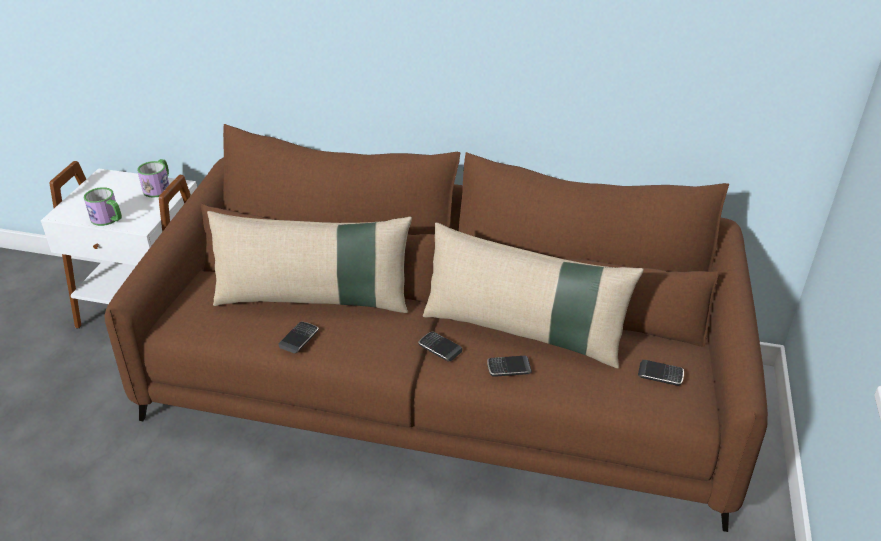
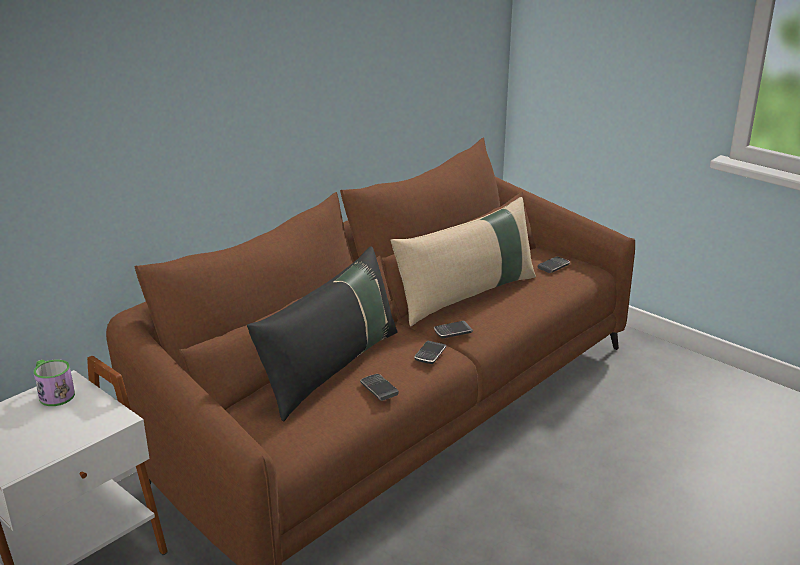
camera: 60 degrees left, 10 degrees down
(108, 219) = (75, 437): mug -> none
(314, 299) = (331, 368): beige pillow -> black pillow
(509, 368) = (501, 312): phone -> phone (430, 354)

